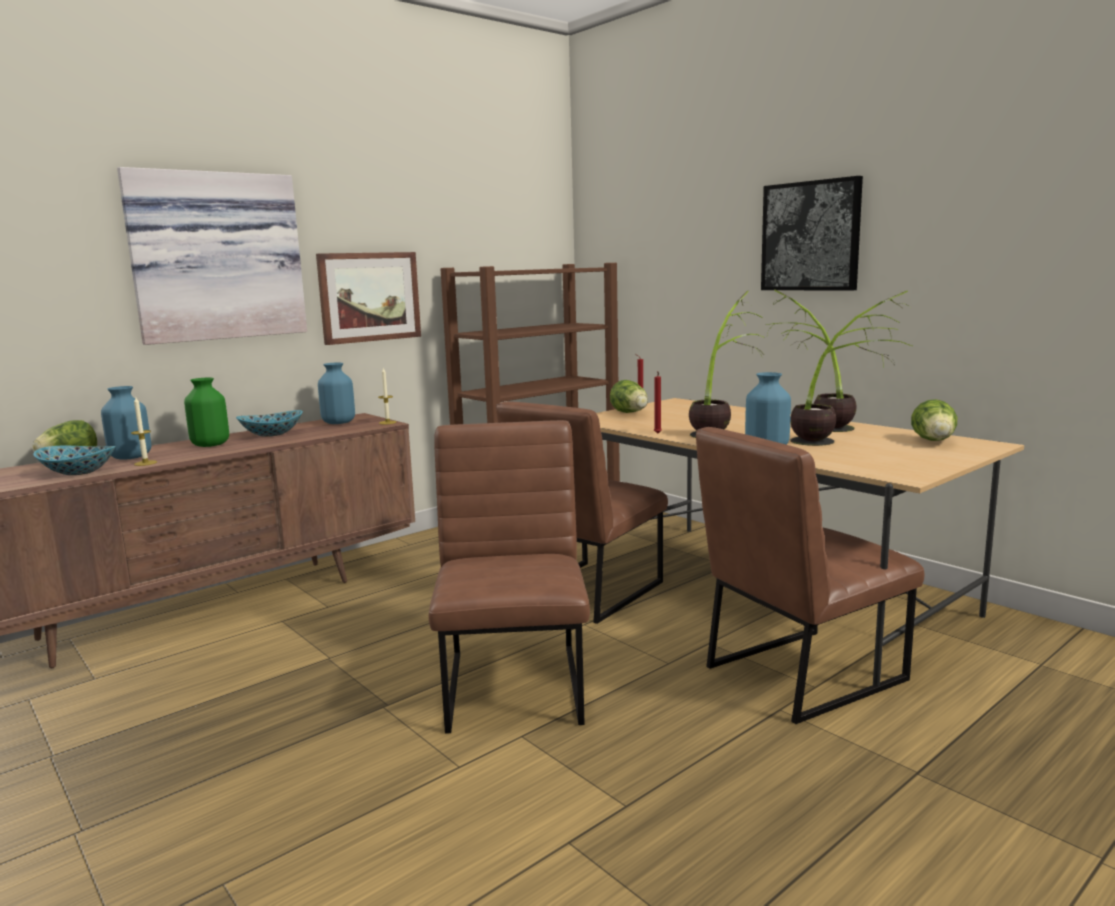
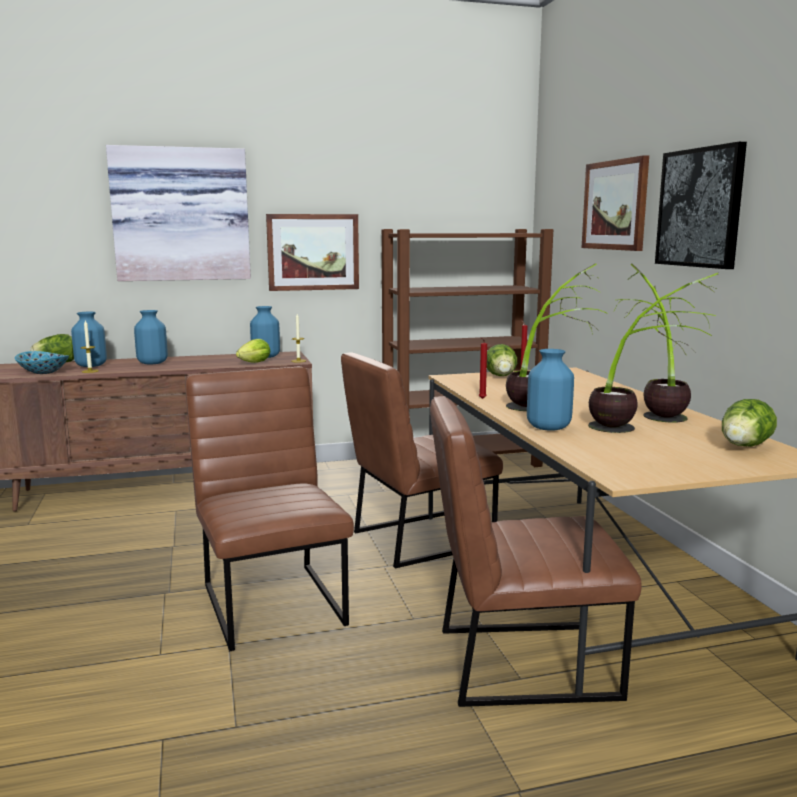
camera: 25 degrees right, 0 degrees up
(211, 445) = (153, 363): green vase -> blue vase
(271, 434) = (205, 360): bowl -> none
(339, 430) = (253, 363): none -> lettuce
(515, 684) = (273, 601): brown chair -> brown chair turned 45 degrees counterclockwise
(697, 236) = (615, 205): none -> picture

